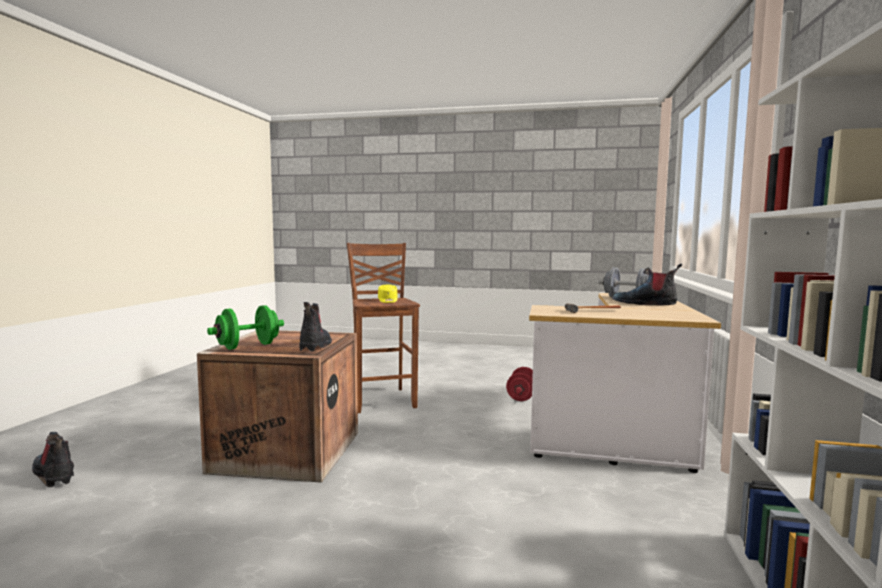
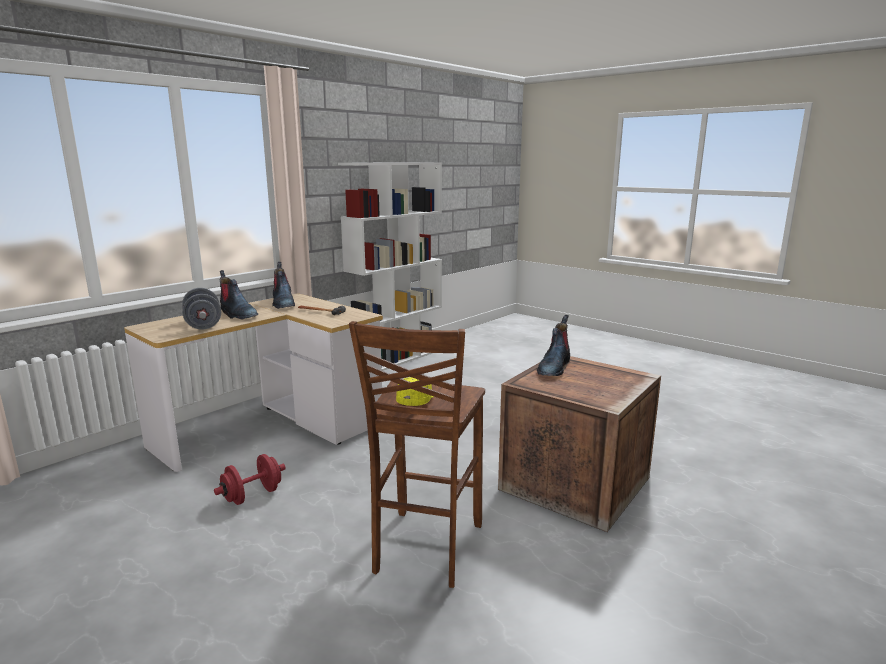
camera: 150 degrees left, 10 degrees up
(55, 475) = (797, 513): boot -> boot (283, 303)
(248, 346) = (617, 377): green dumbbell -> none

